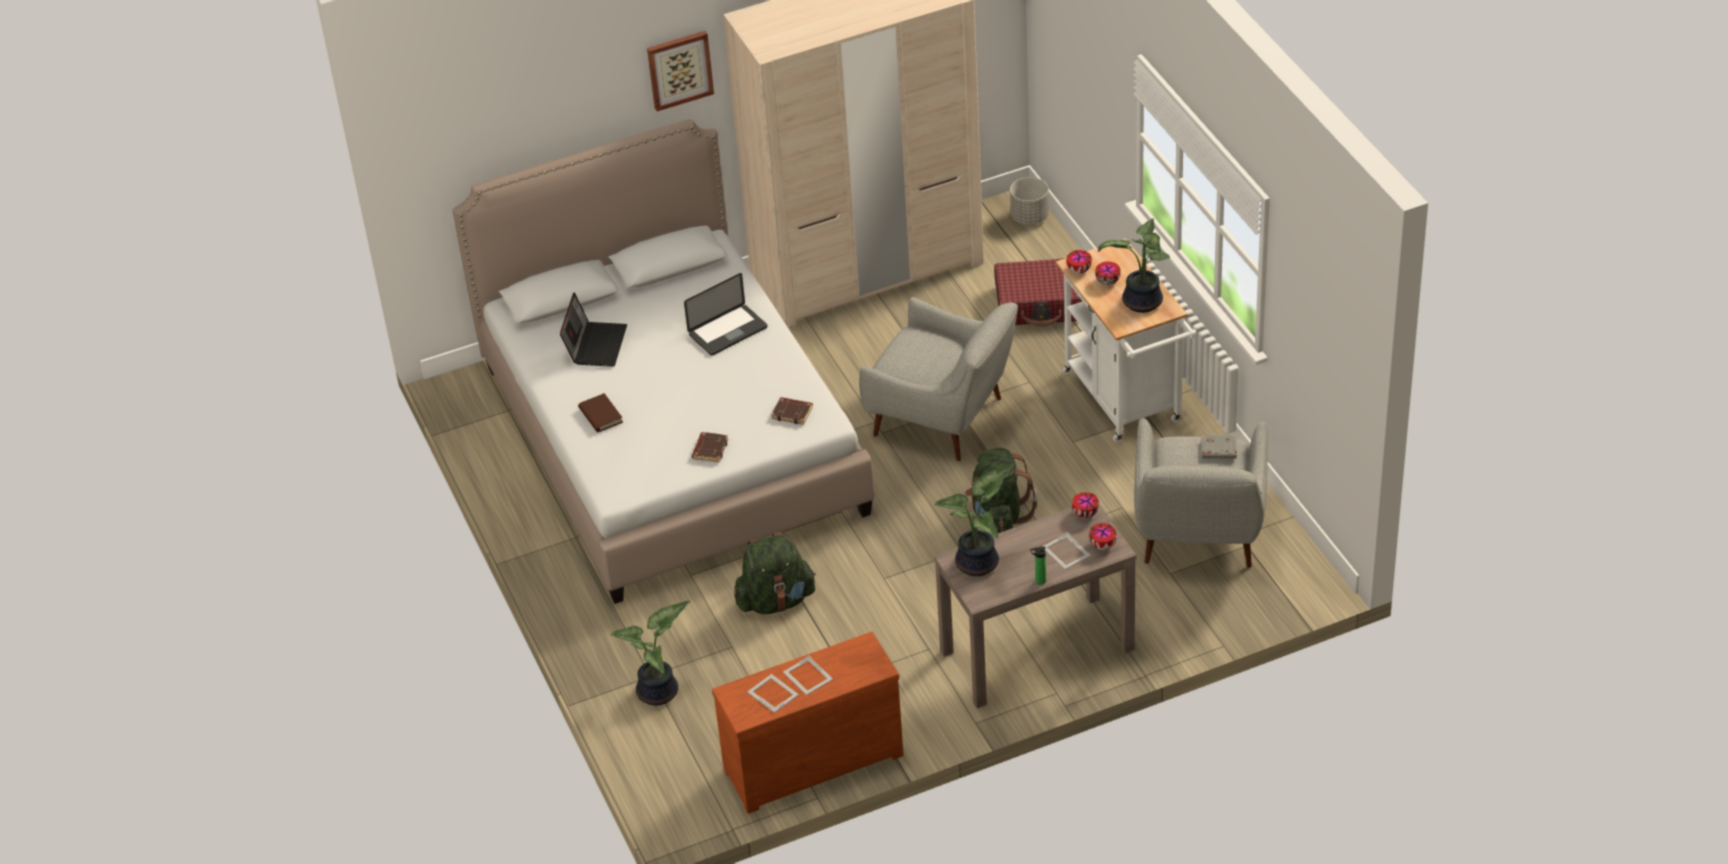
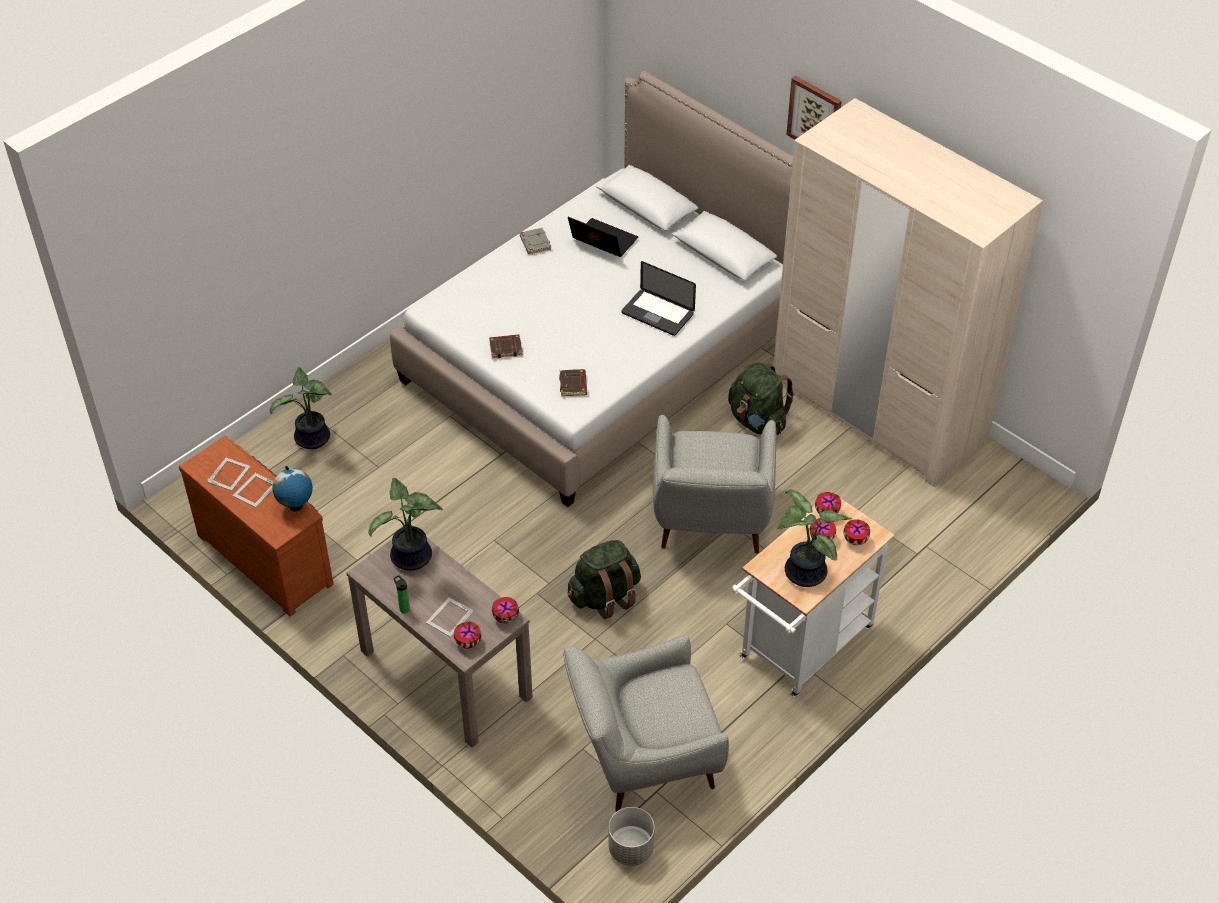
camera: 65 degrees right, 5 degrees up
(595, 344) = (602, 241): laptop -> laptop turned 135 degrees counterclockwise
(600, 415) = (518, 271): brown book -> none
(776, 601) = (440, 478): green backpack -> green backpack (757, 421)
(849, 648) = (296, 507): none -> globe
(1030, 217) = (1021, 502): grey planter -> grey planter (631, 849)
(1039, 304) = (902, 544): red suitcase -> none
(1120, 263) = (854, 540): none -> bowl
(1218, 450) = (688, 715): grey book -> grey book (534, 243)

